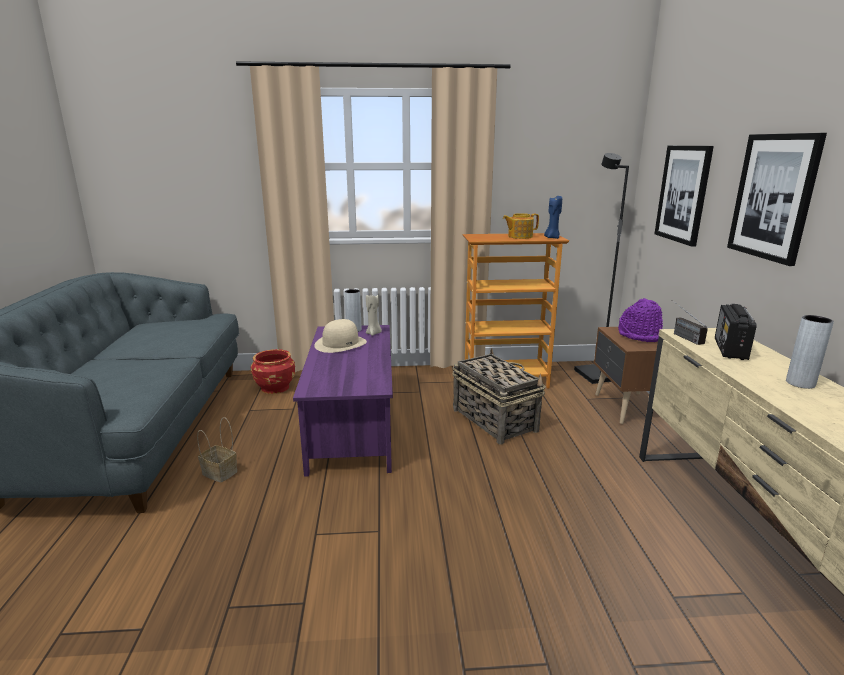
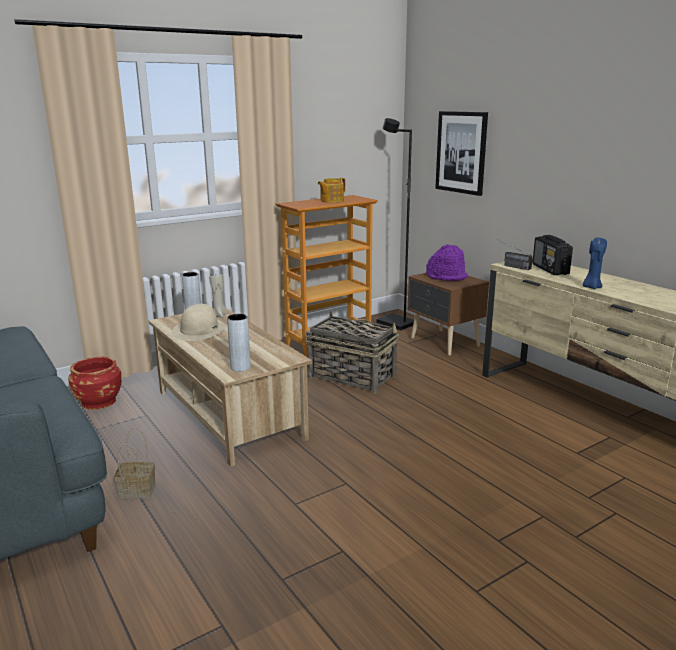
camera: 30 degrees left, 0 degrees up
(352, 426) = (228, 414): purple coffee table -> beige coffee table
(552, 237) = (360, 199): blue candle -> blue candle (591, 287)
(773, 197) = (552, 152): picture -> none
(800, 383) = (611, 282): grey vase -> grey vase (240, 367)

